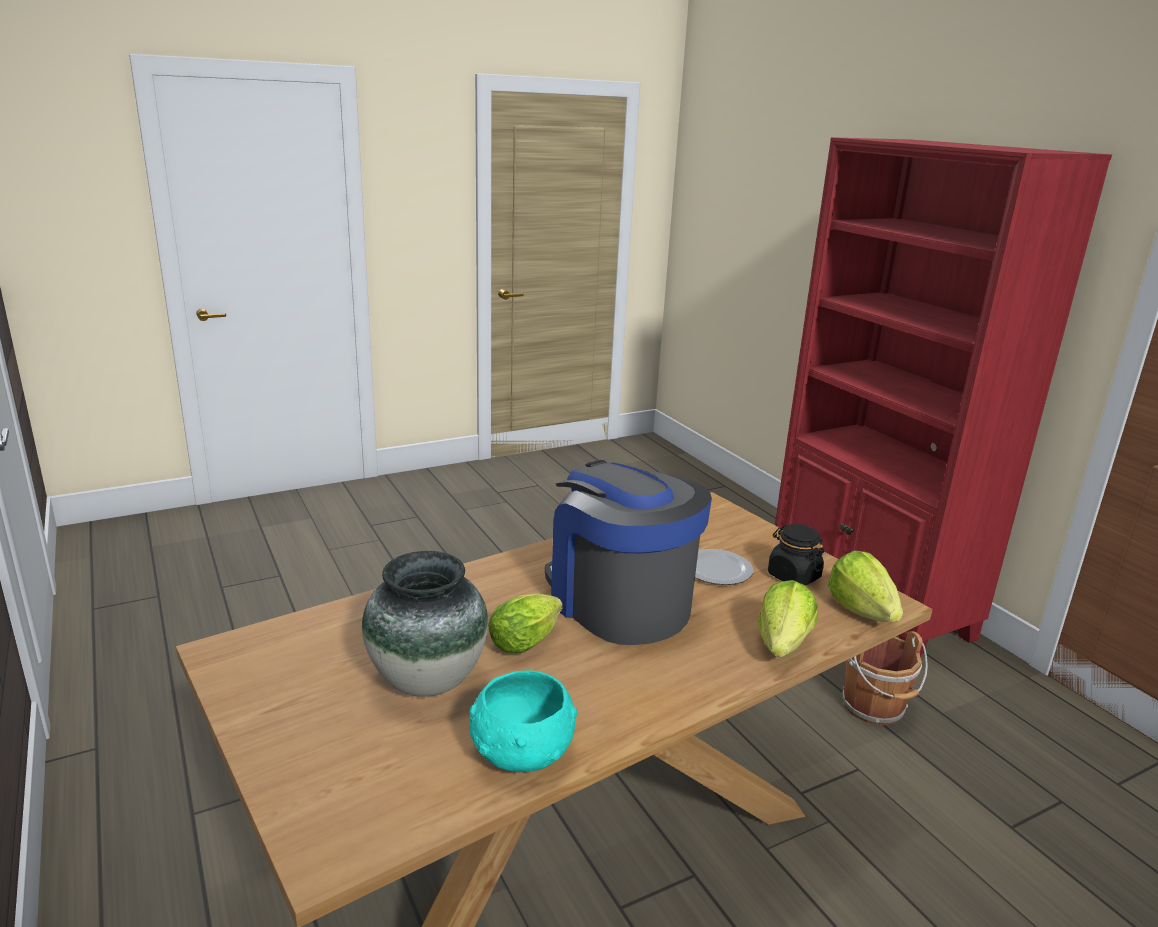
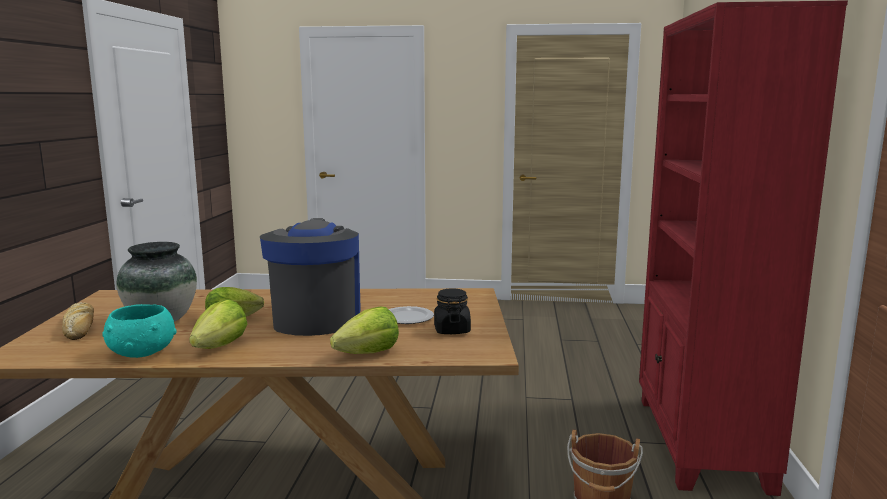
camera: 35 degrees right, 10 degrees down
(320, 740) = (80, 327): none -> bread
(862, 610) = (460, 353): lettuce -> lettuce (220, 346)

